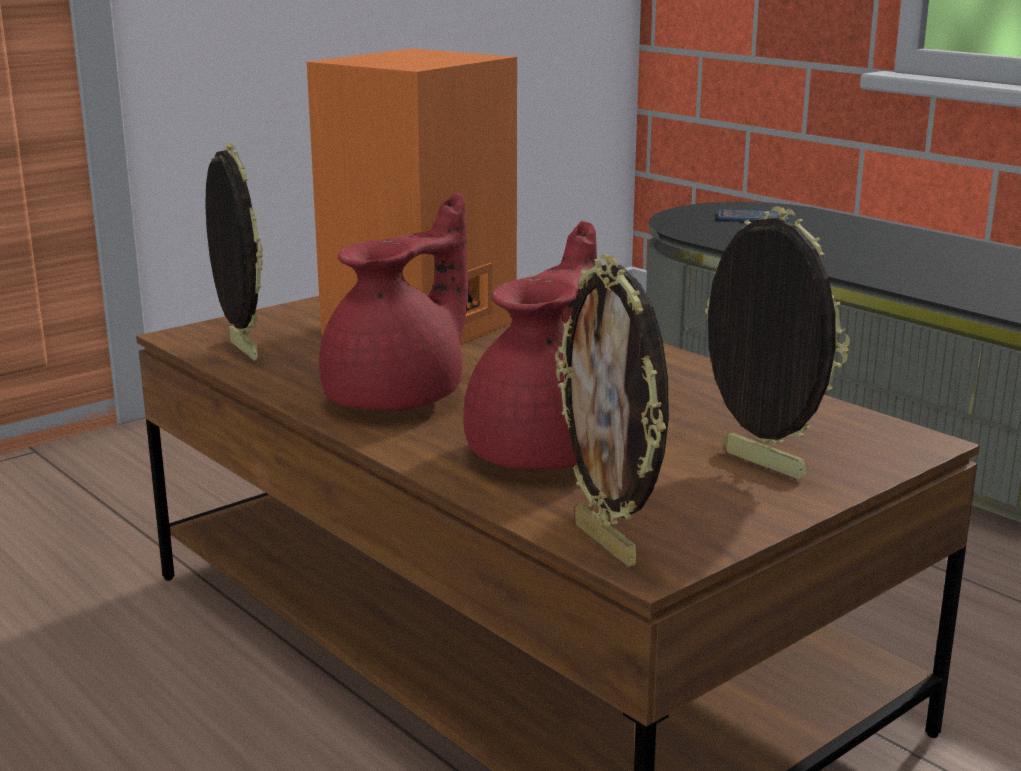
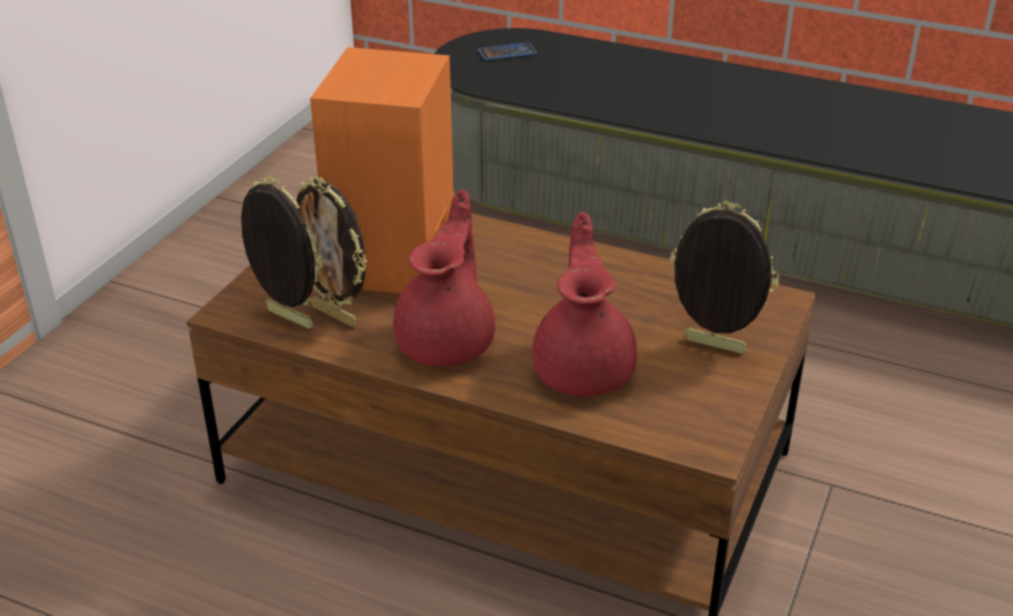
camera: 25 degrees left, 15 degrees up
(608, 544) = (681, 440): picture frame -> picture frame (336, 315)

